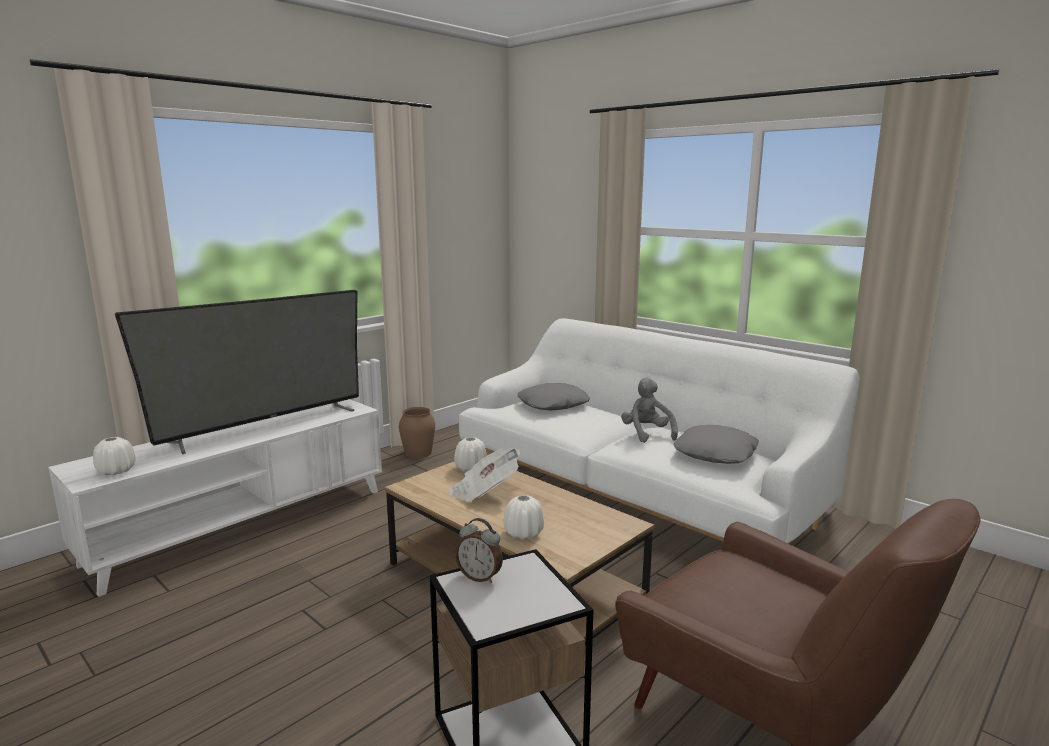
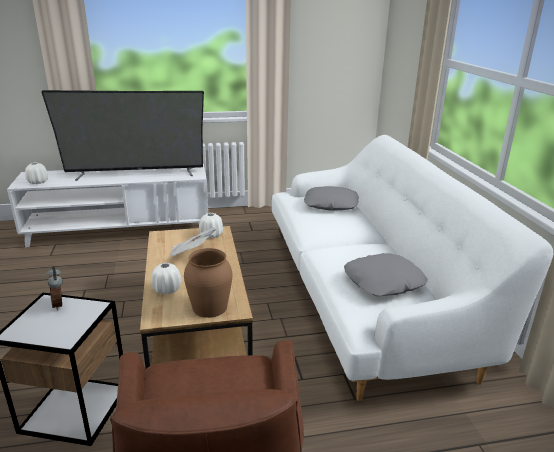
camera: 35 degrees right, 10 degrees up
(418, 453) = (262, 215): brown vase -> brown vase (210, 307)
(647, 434) = (358, 248): grey plush toy -> none

